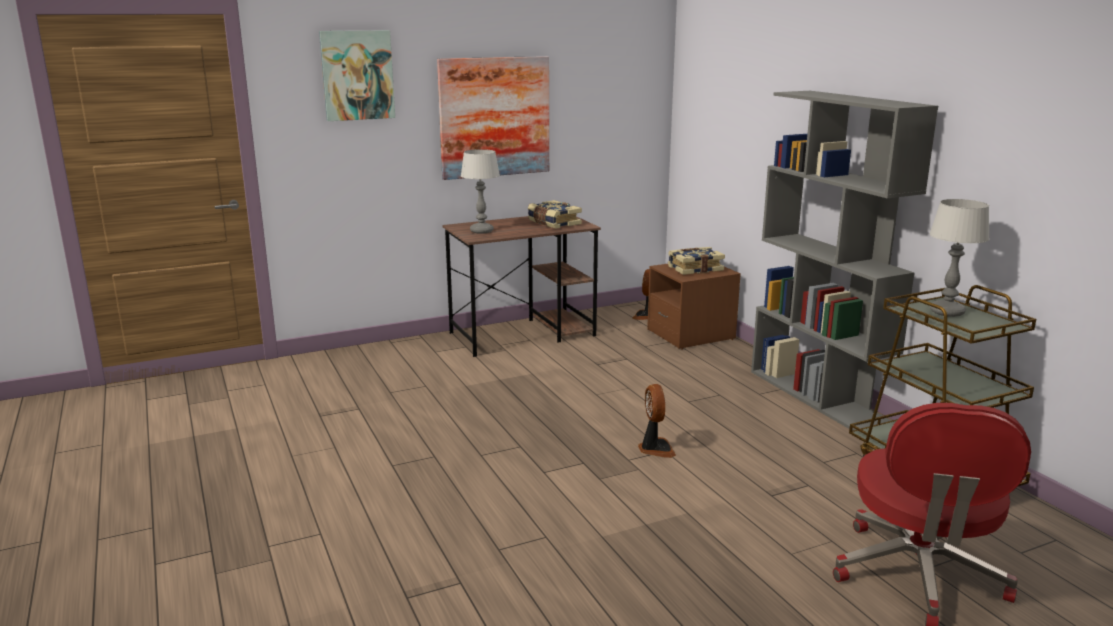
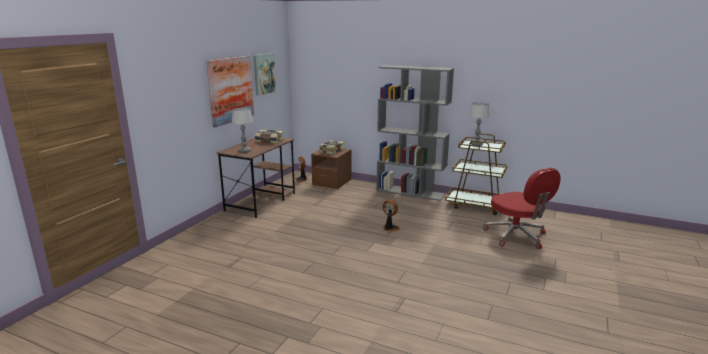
camera: 40 degrees left, 0 degrees up
(357, 75) = (173, 73): picture -> picture (264, 73)

